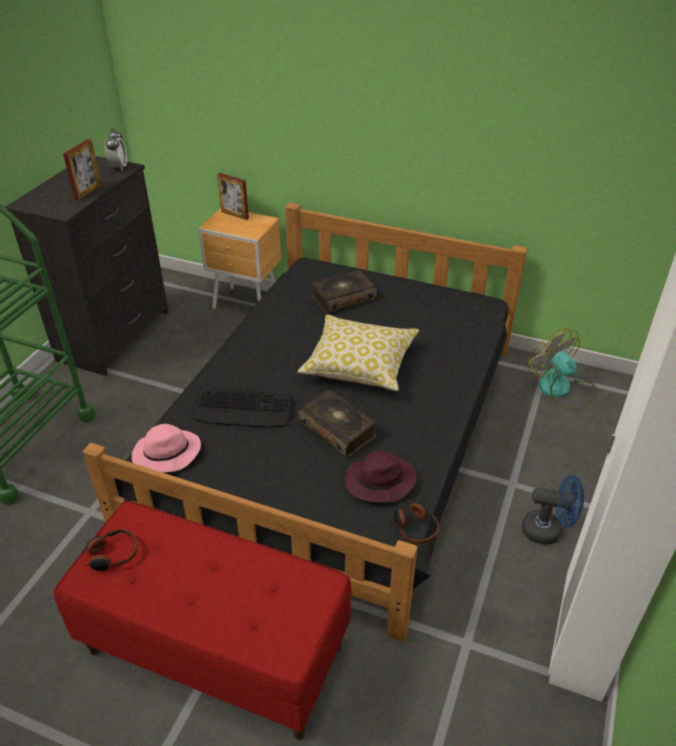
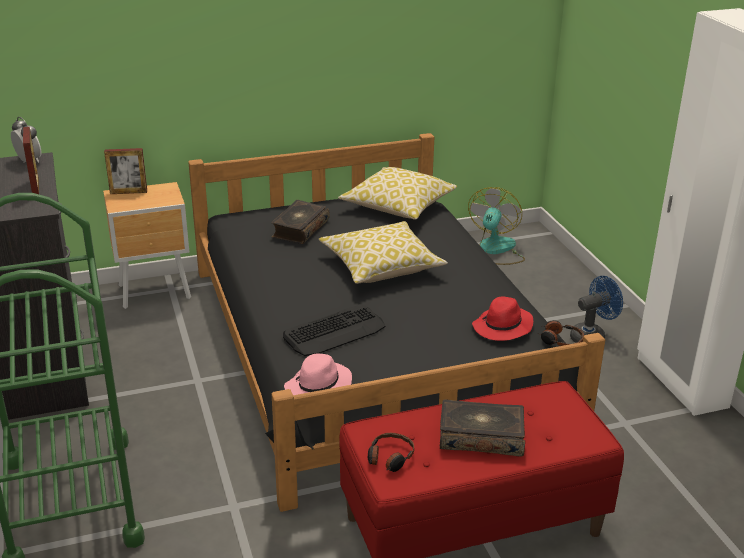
camera: 40 degrees left, 10 degrees down
(338, 429) = (427, 311): book -> book (481, 437)
(379, 482) = (502, 328): purple hat -> red hat
(453, 310) = (398, 206): none -> pillow
(561, 390) = (495, 250): fan -> fan turned 90 degrees clockwise

